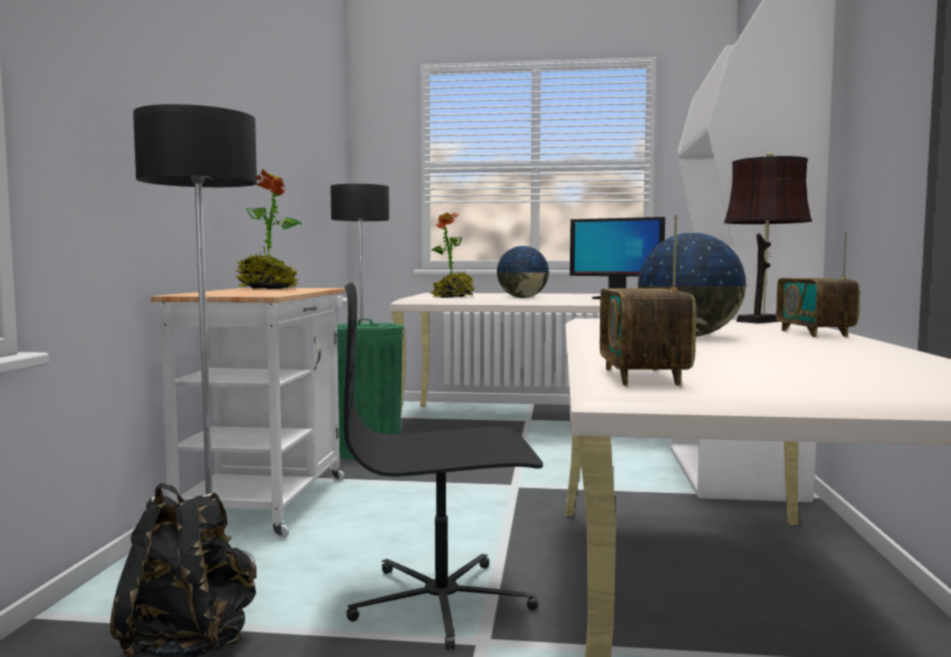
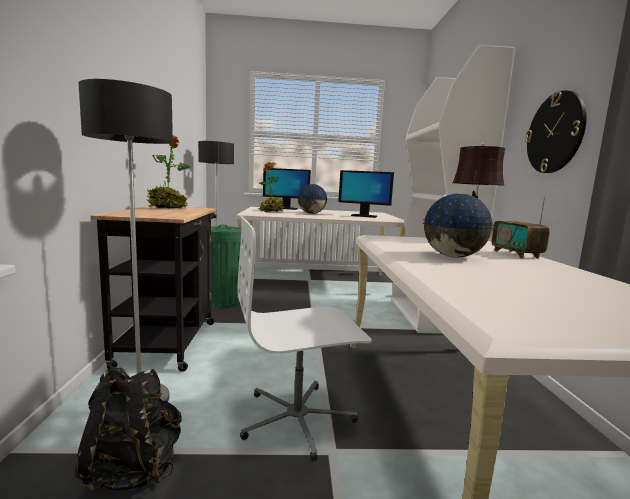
camera: 10 degrees left, 5 degrees up
(269, 500) = (169, 340): white cart -> black cart
(442, 602) = (298, 419): black office chair -> white office chair
(484, 293) = (286, 208): none -> monitor
(642, 377) = (496, 312): radio -> none
(894, 125) = (555, 133): none -> wall clock

